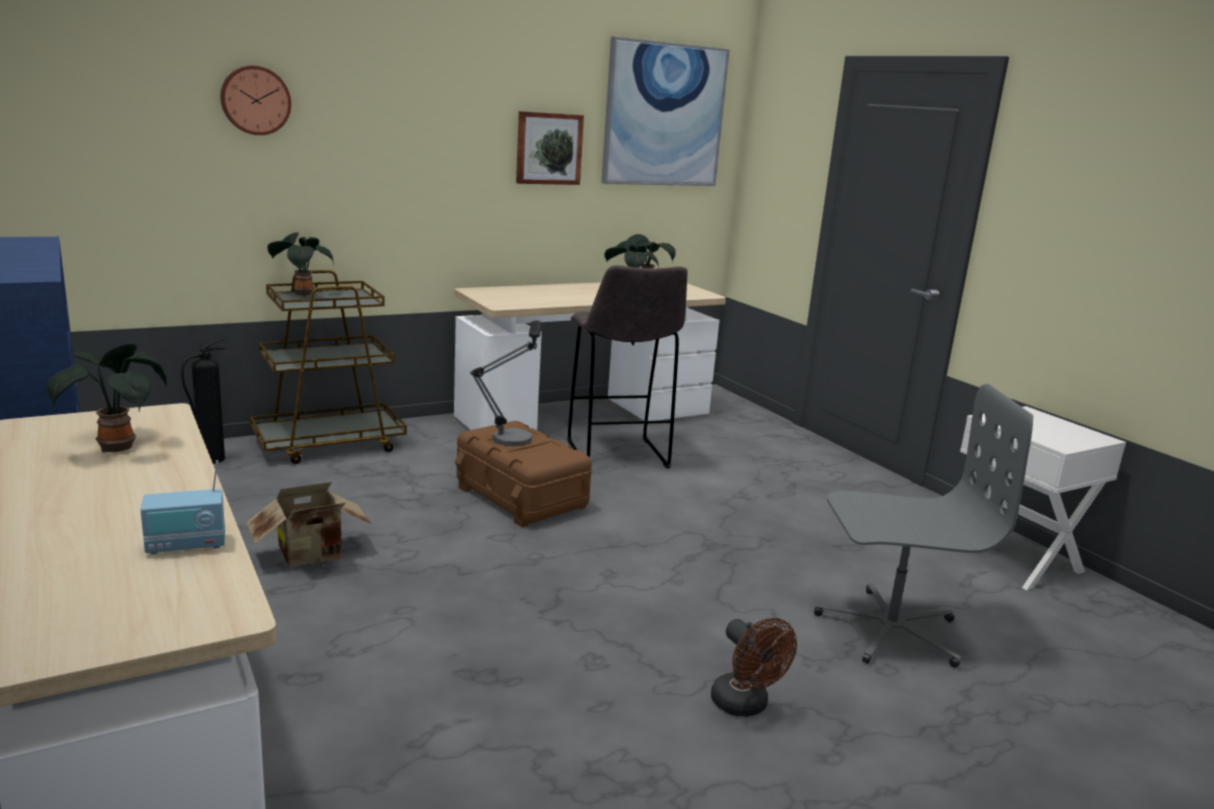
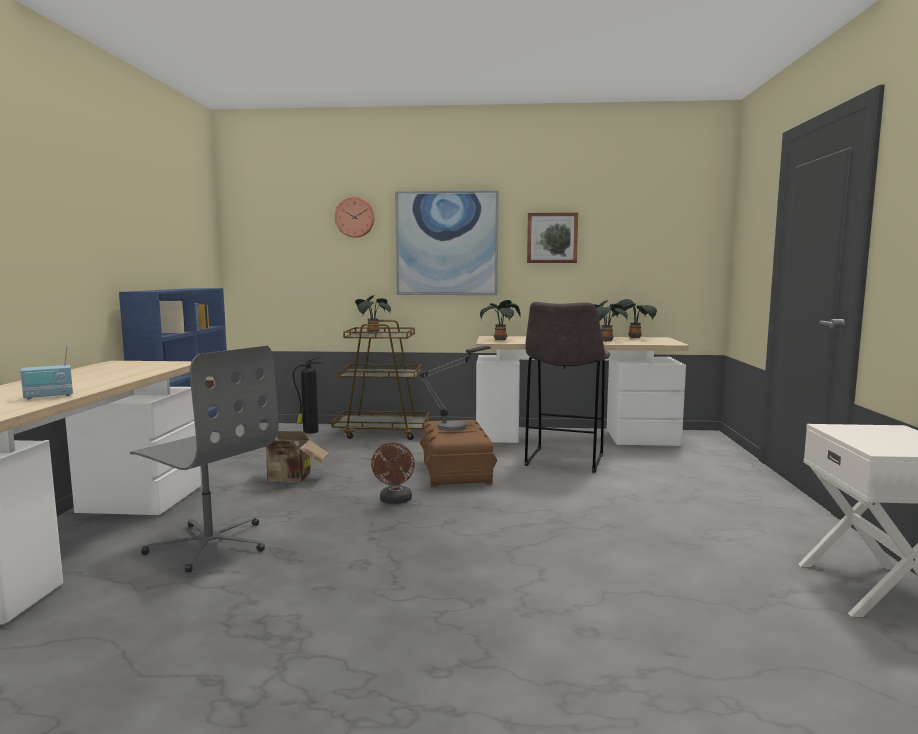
camera: 35 degrees right, 10 degrees down
(117, 446) = (126, 370): potted plant -> potted plant (500, 340)
(186, 546) = (48, 397): radio -> radio turned 45 degrees counterclockwise
(664, 115) = (652, 208): picture -> picture (447, 243)
(745, 706) = (424, 618): brown fan -> brown fan (395, 501)
(889, 629) = (635, 606): grey office chair -> grey office chair (210, 544)

